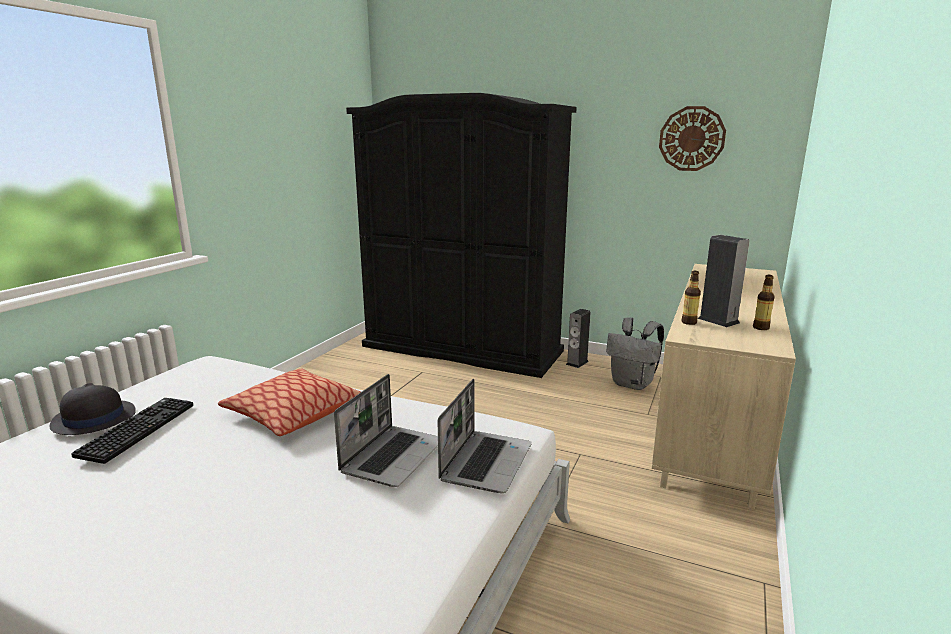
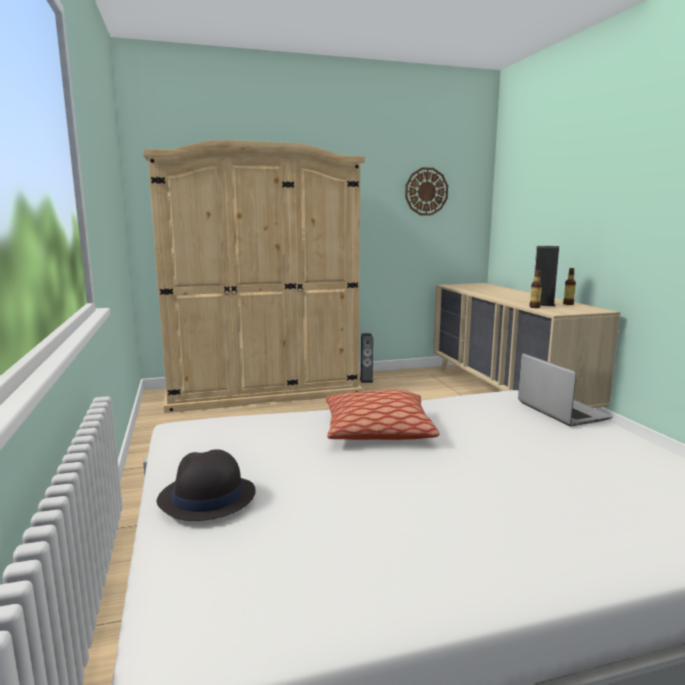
camera: 40 degrees left, 5 degrees down
(137, 429) = (286, 484): keyboard -> none
(393, 456) = (513, 426): laptop -> none
(462, 348) = (263, 392): black wardrobe -> beige wardrobe
(633, 384) = (423, 382): grey backpack -> none

